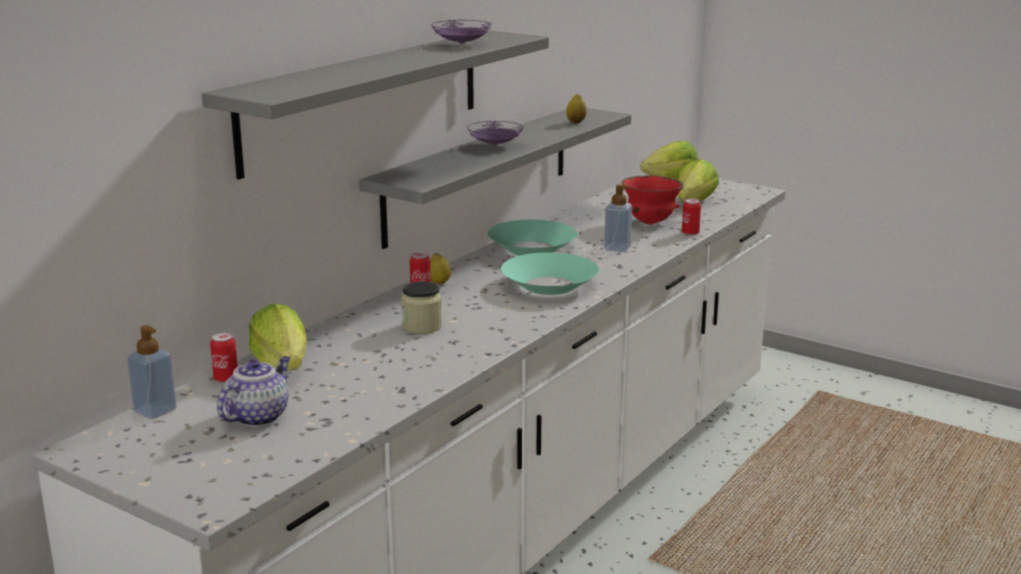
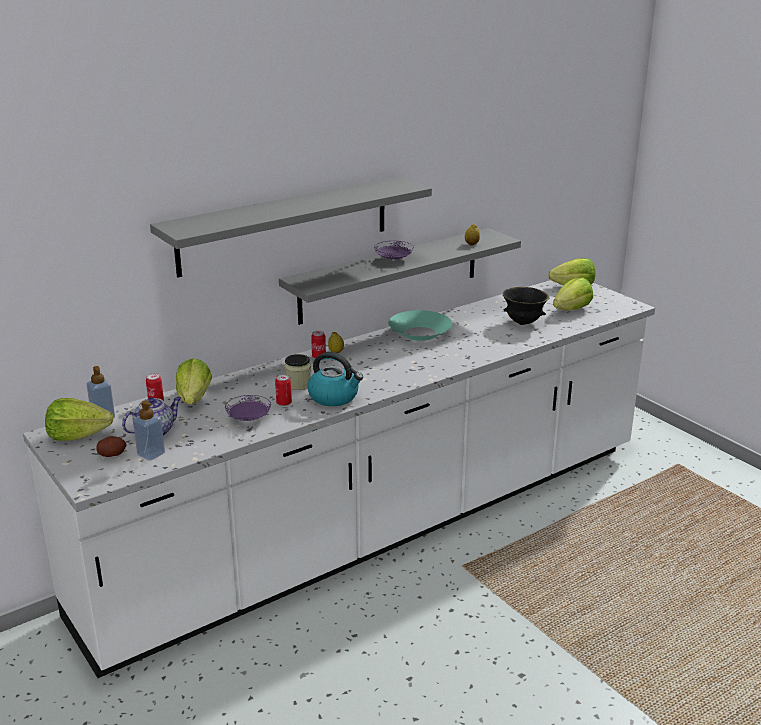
camera: 20 degrees right, 5 degrees up
(134, 442) = (78, 436): none -> lettuce
(214, 457) = (112, 454): none -> potato
(462, 44) = (361, 191): purple plate -> purple plate (248, 419)
(487, 334) = (334, 397): none -> kettle
(549, 285) = (406, 365): turquoise bowl -> none
(617, 248) = (479, 342): soap dispenser -> soap dispenser (151, 454)
(650, 222) = (523, 323): red bowl -> black bowl
(690, 233) = (544, 336): can -> can (284, 403)

